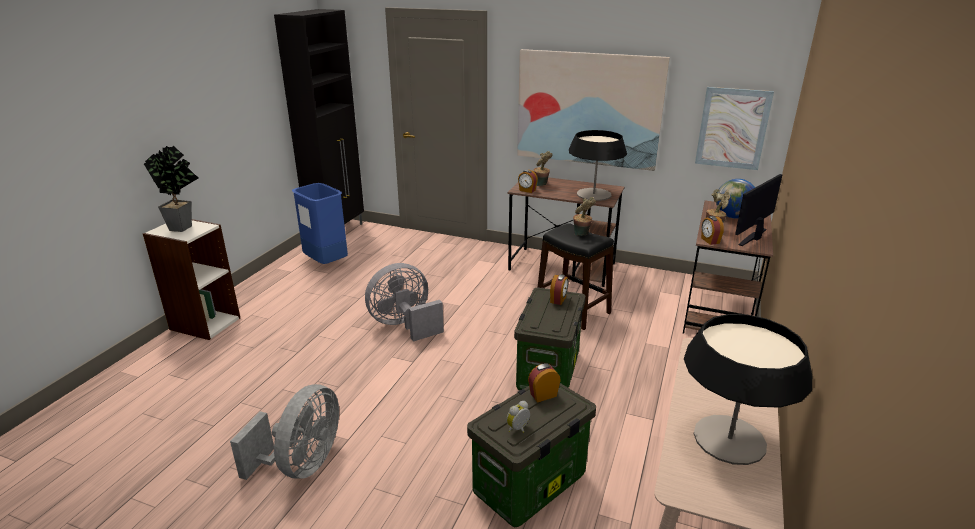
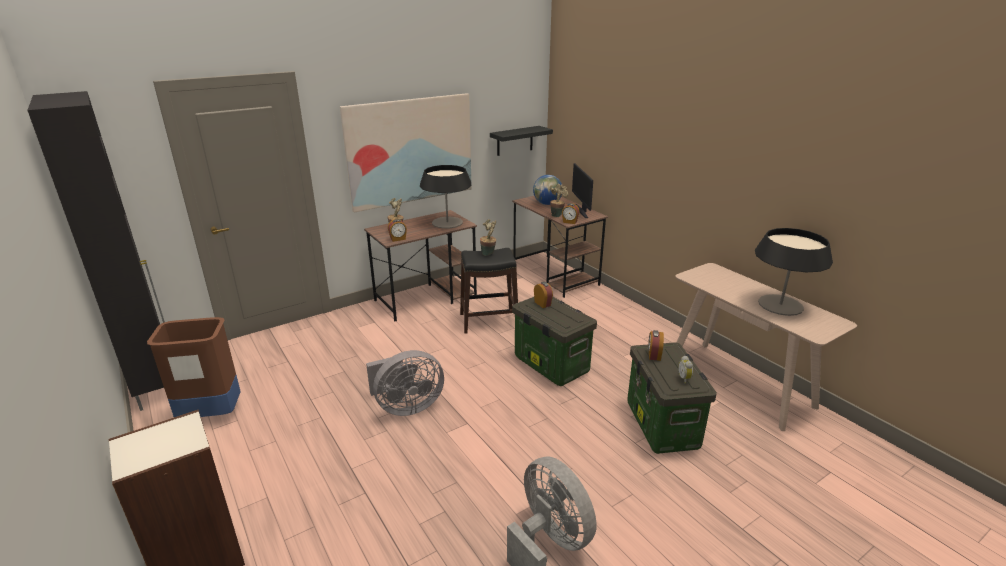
camera: 55 degrees left, 0 degrees up
(184, 227) = (156, 440): potted plant -> none
(325, 263) = (211, 415): blue trash can -> brown trash can
(405, 325) = (406, 407): grey fan -> grey fan turned 120 degrees counterclockwise
(732, 128) = (515, 141): picture -> black shelf

